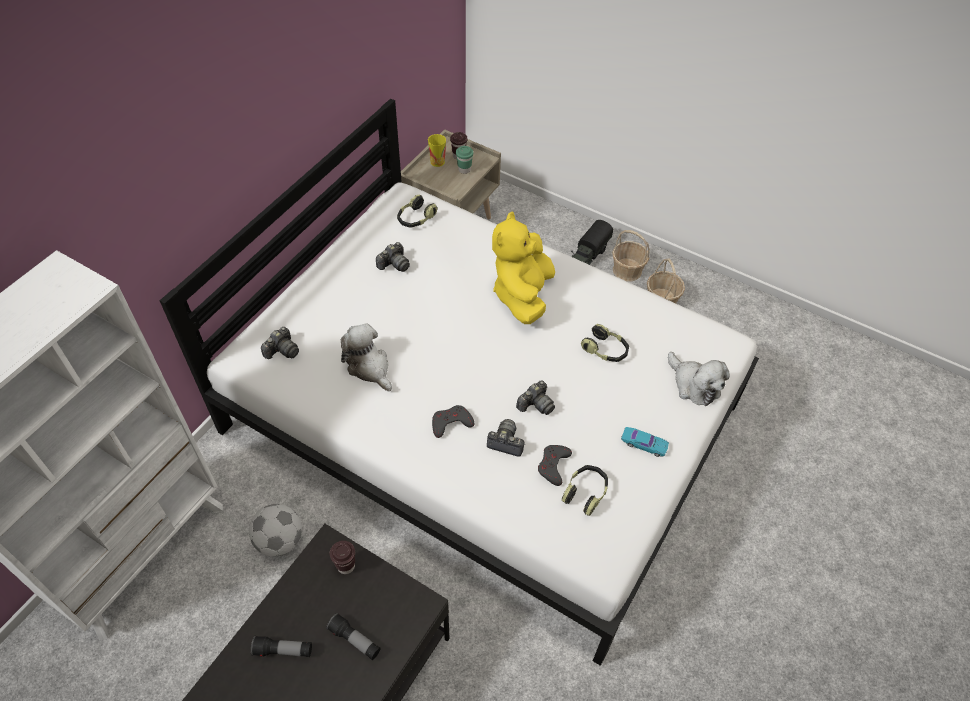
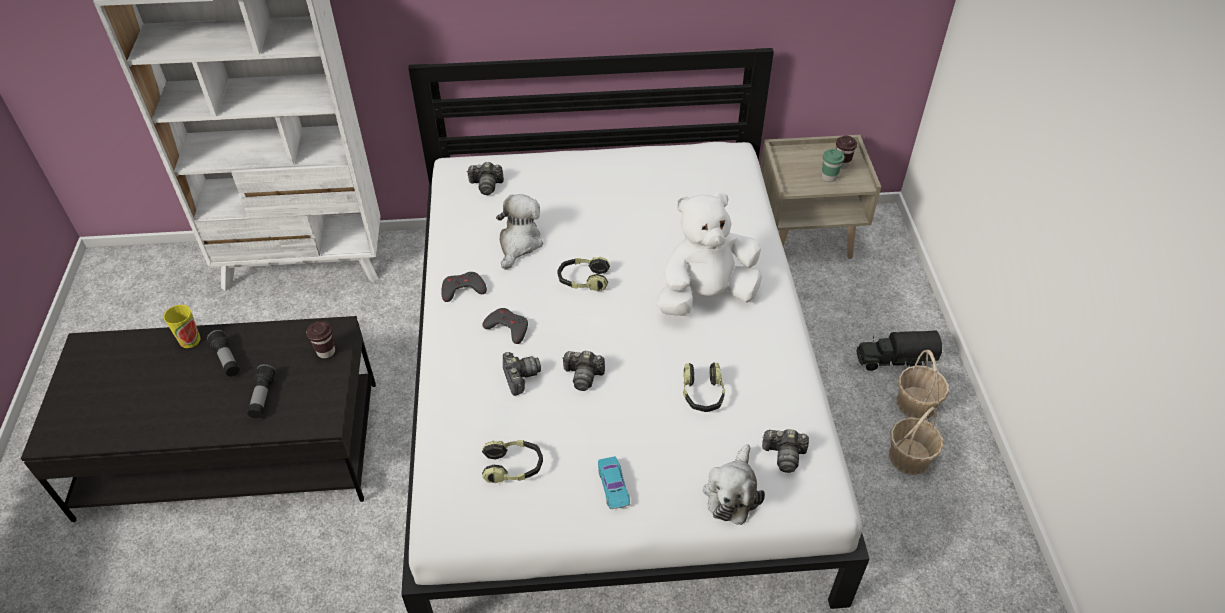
camera: 55 degrees right, 5 degrees down
(280, 540) = (373, 333): football -> none
(394, 264) = (646, 193): camera -> camera (784, 455)
(416, 218) = (714, 175): headphones -> headphones (583, 280)
(437, 162) = (815, 155): cup -> cup (190, 340)
(522, 295) = (705, 295): yellow plush toy -> white plush toy
(553, 466) = (523, 426): grey game controller -> grey game controller (463, 289)

